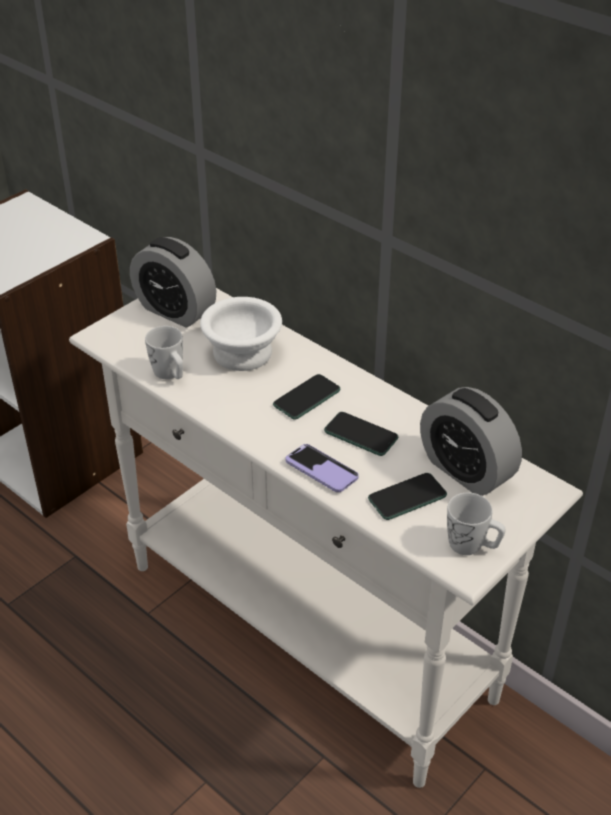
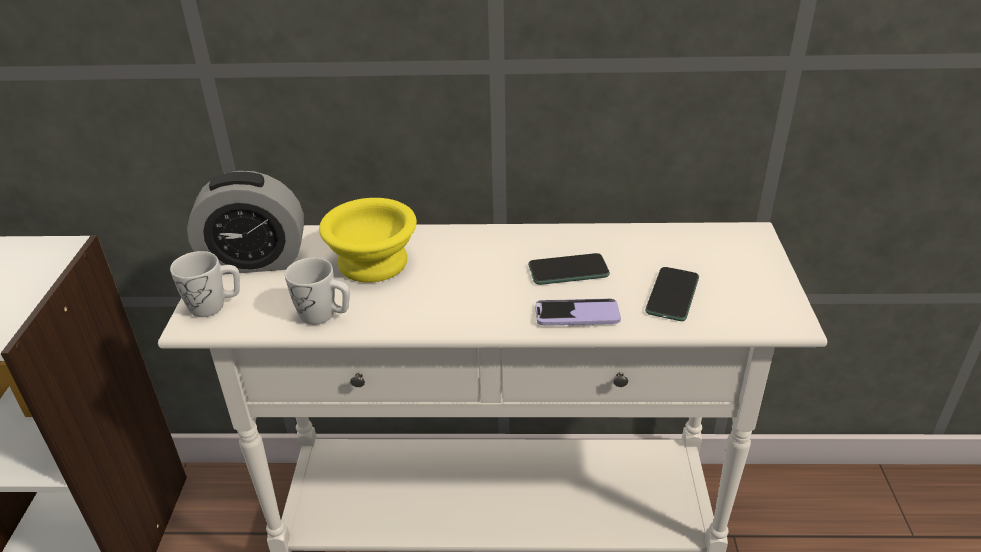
camera: 40 degrees left, 5 degrees down
(241, 351) = (370, 262): white bowl -> yellow bowl
(306, 398) = (482, 267): phone -> none
(466, 470) = (682, 251): alarm clock -> none
(472, 546) = (768, 300): white mug -> white mug (215, 305)

